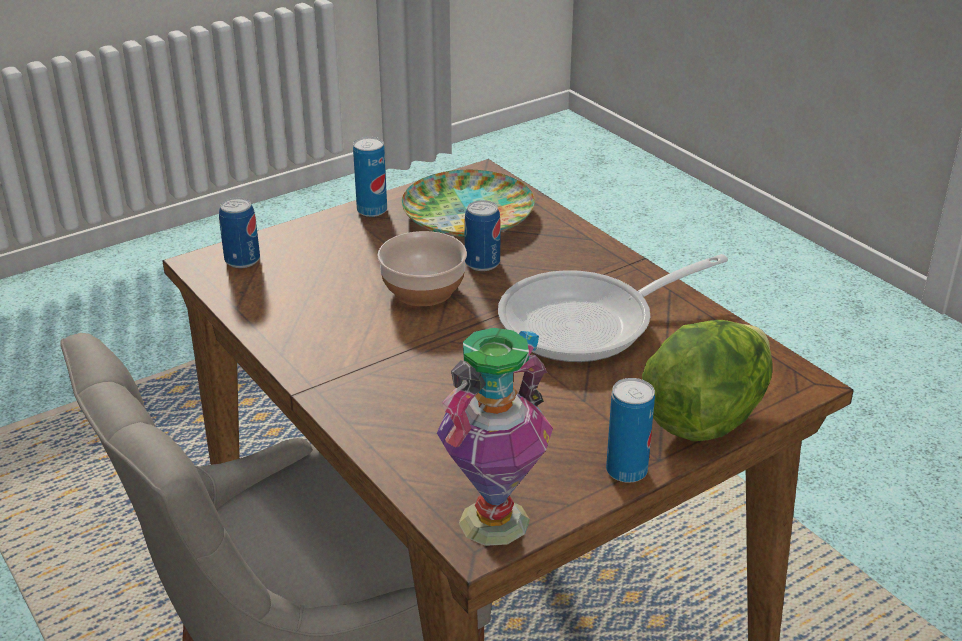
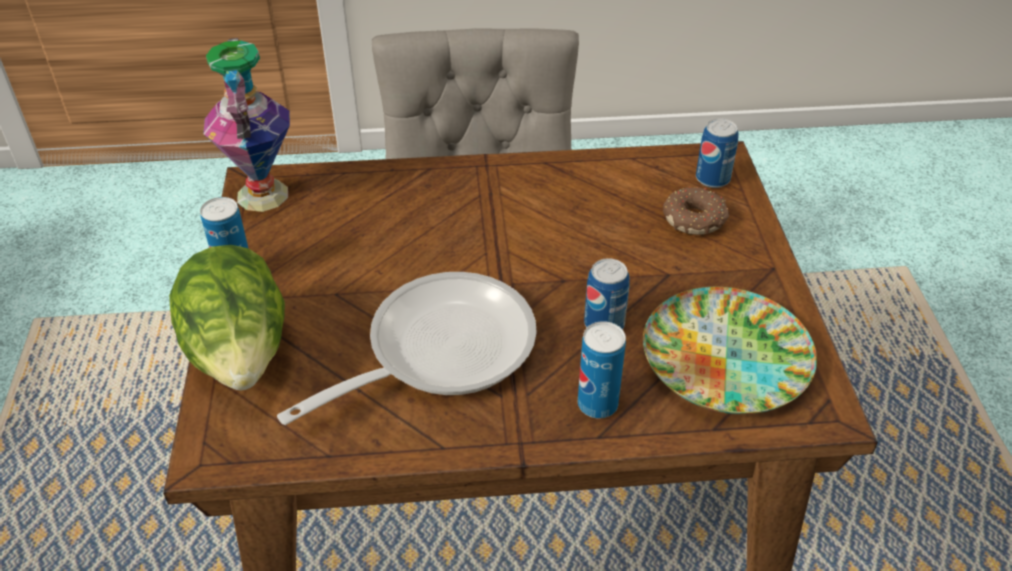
camera: 120 degrees right, 10 degrees up
(311, 256) = (695, 219): none -> donut
(372, 210) = (771, 286): can -> can (597, 404)
(422, 290) = (583, 265): bowl -> none
(588, 323) = (438, 350): frying pan -> frying pan turned 45 degrees clockwise

